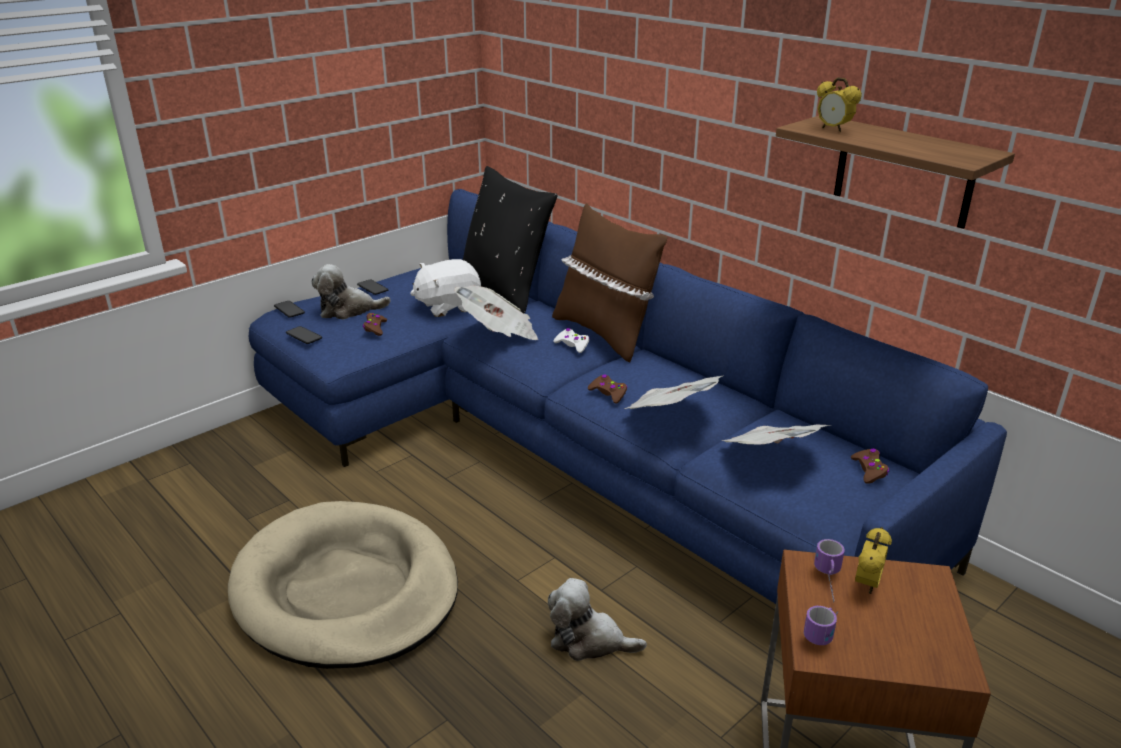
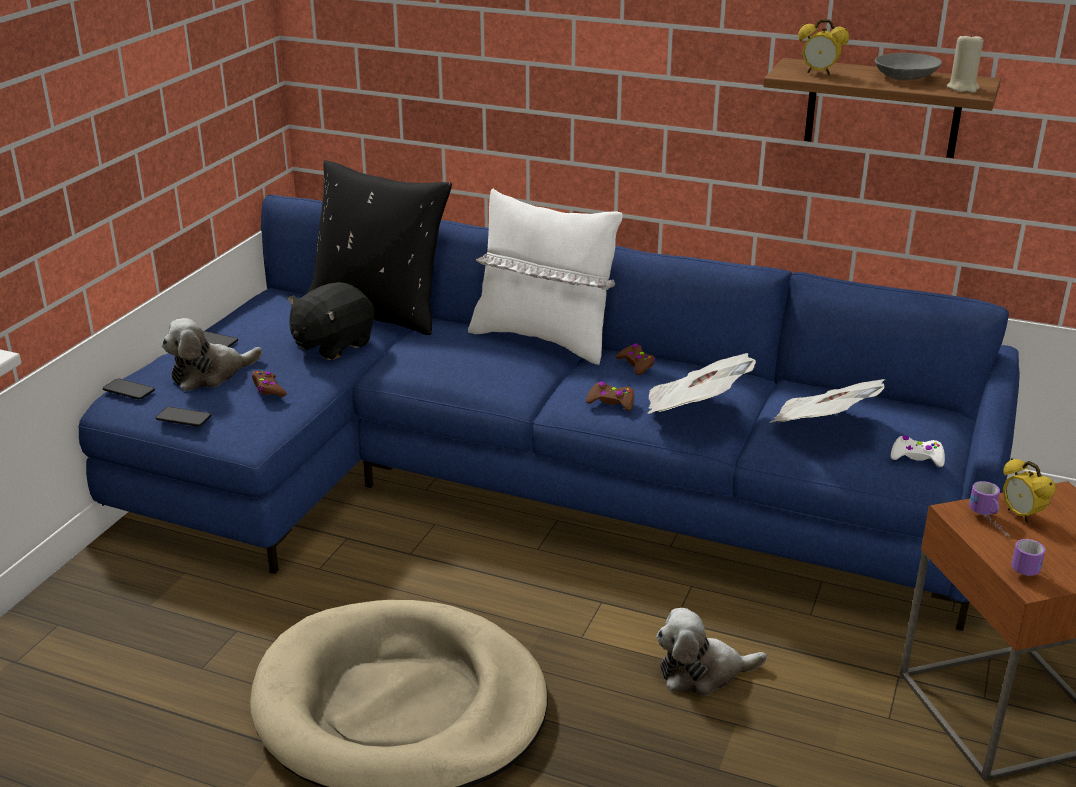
camera: 25 degrees left, 0 degrees up
(448, 306) = (332, 345): white plush toy -> black plush toy
(499, 333) = (429, 362): newspaper -> none
(572, 345) = (524, 358): white game controller -> white game controller (916, 457)
(604, 334) = (543, 339): brown pillow -> white pillow
(867, 584) = (1021, 515): alarm clock -> alarm clock turned 150 degrees clockwise
(869, 470) = (918, 418): brown game controller -> brown game controller (636, 364)
(912, 141) = (904, 77): none -> grey bowl
(958, 156) = (963, 88): none -> beige candle

